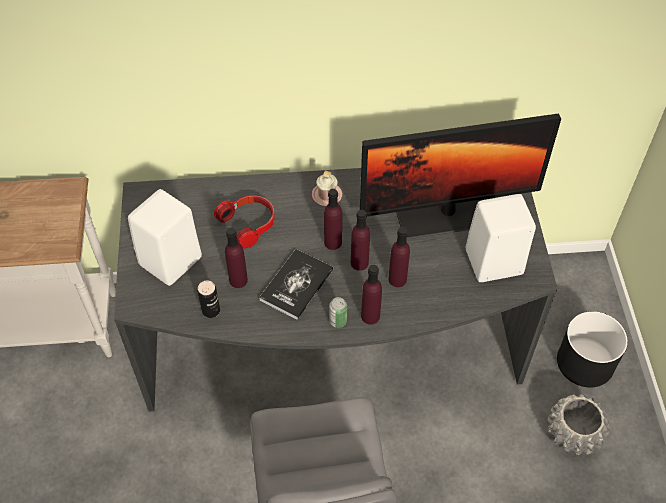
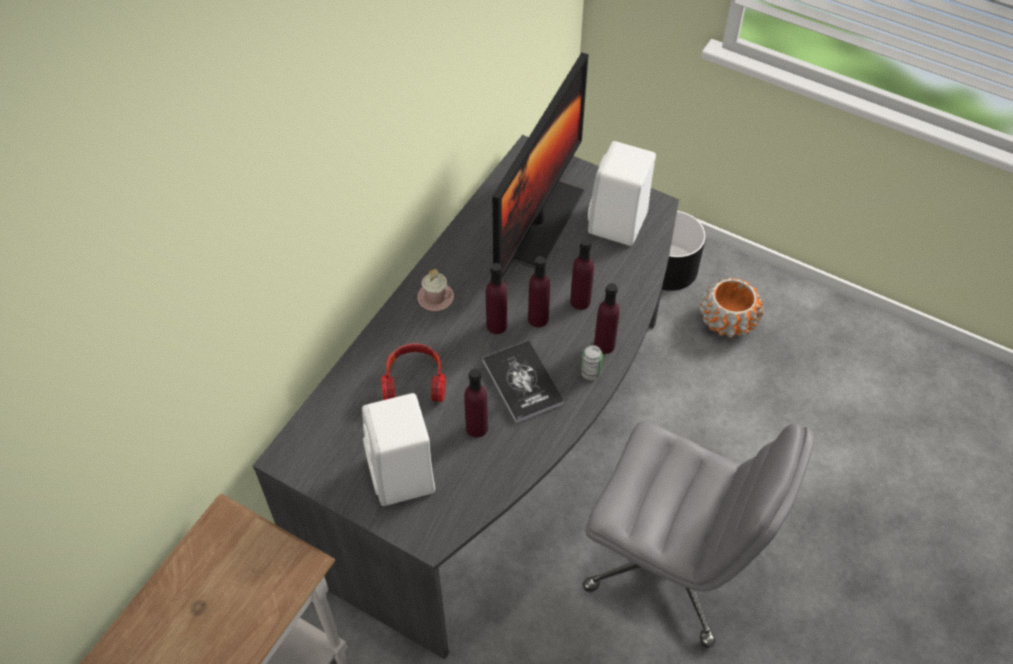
camera: 55 degrees left, 0 degrees up
(211, 310) = (495, 471): can -> none
(574, 433) = (727, 320): grey planter -> orange planter

